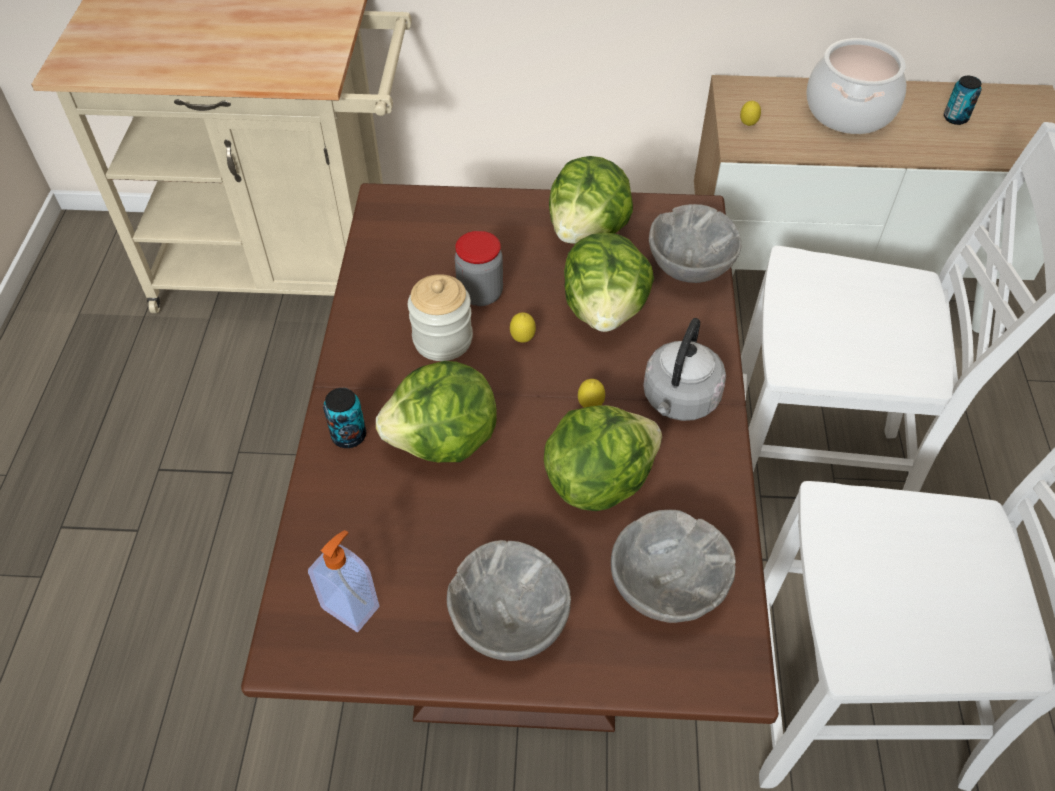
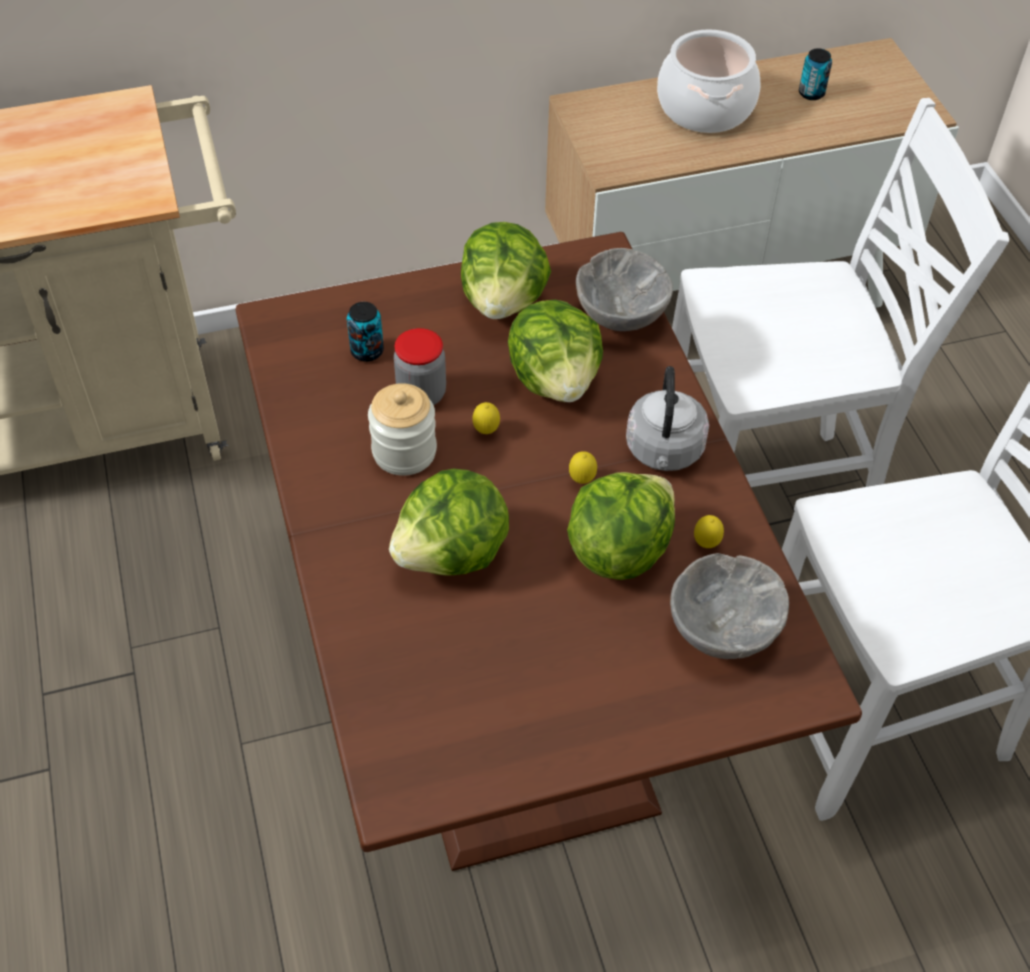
camera: 20 degrees left, 0 degrees up
(349, 436) = (353, 574): can -> can (367, 351)
(351, 606) = (435, 736): soap dispenser -> none
(507, 620) = (590, 703): grey bowl -> none
(748, 125) = (609, 145): lemon -> lemon (706, 544)

